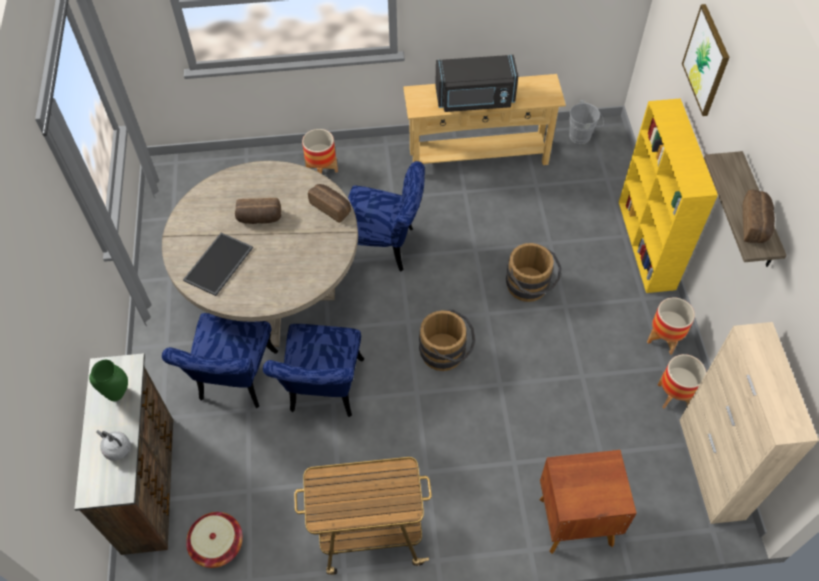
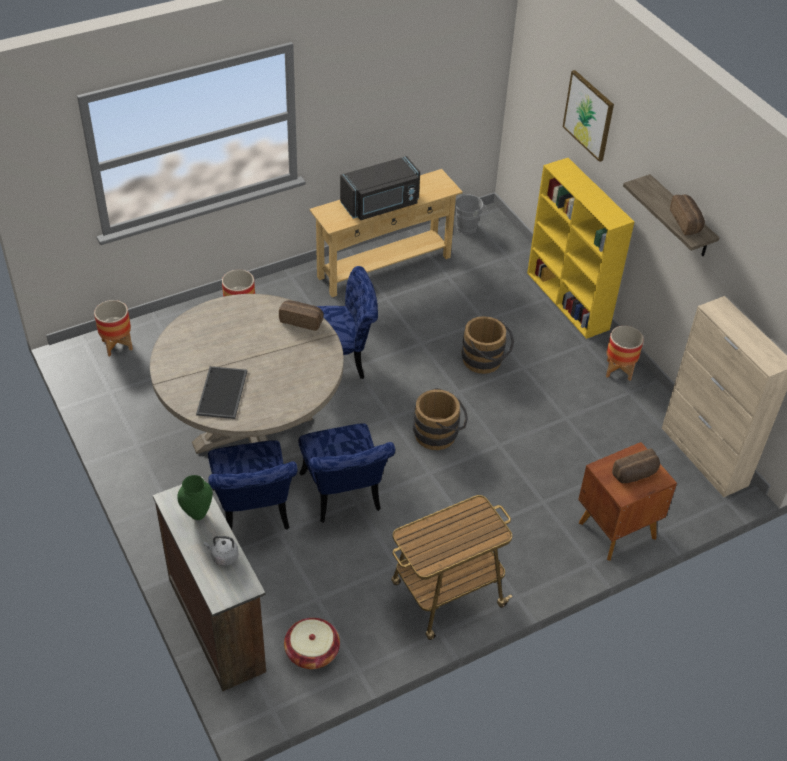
camera: 25 degrees left, 10 degrees down
(259, 219) = (239, 346): bread -> bread (635, 475)
(673, 395) = (647, 411): planter -> planter (117, 345)

